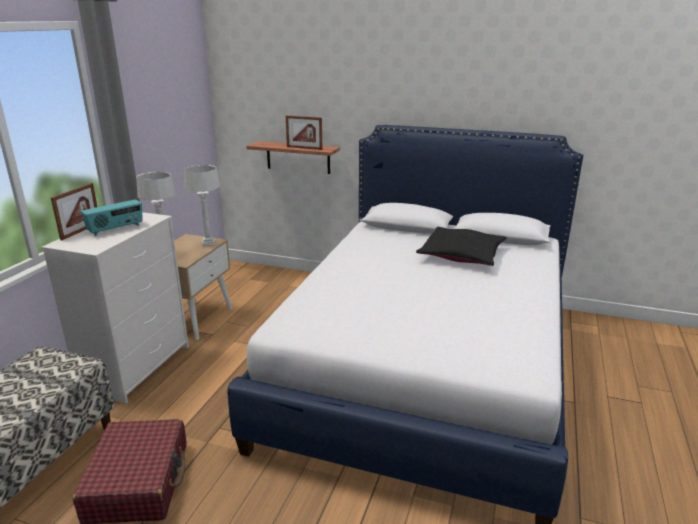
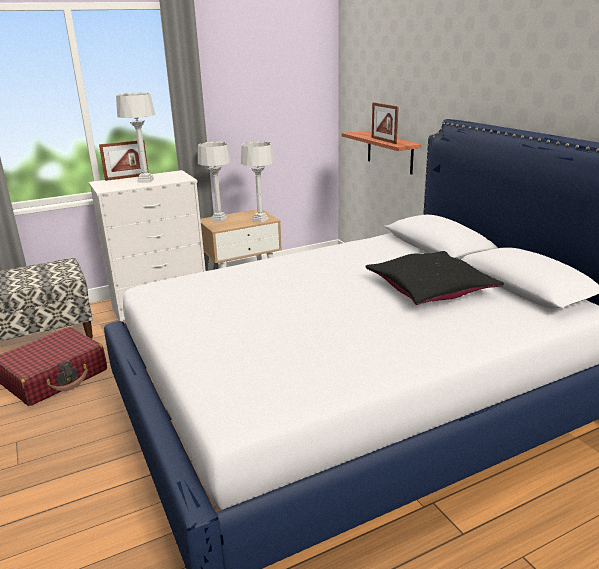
camera: 45 degrees right, 0 degrees up
(116, 229) = (145, 181): radio -> grey table lamp

